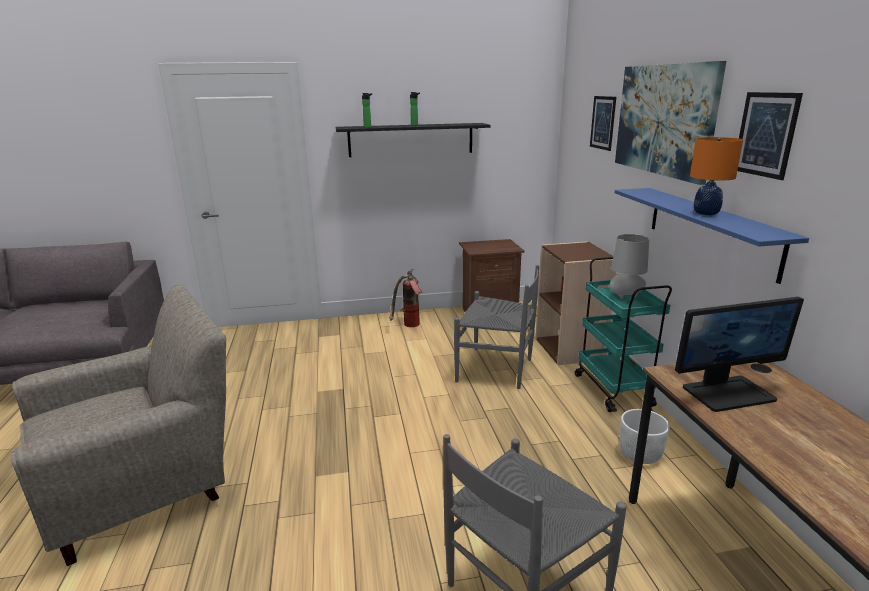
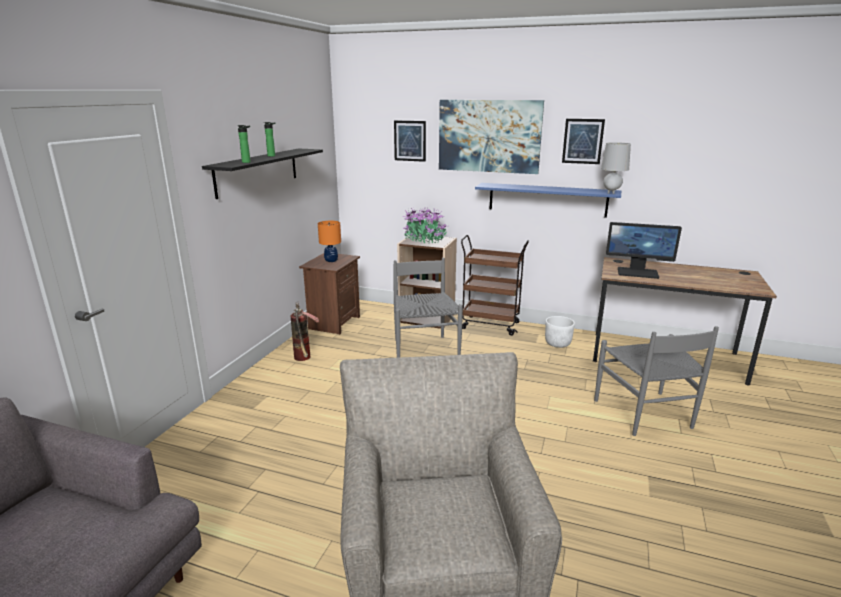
camera: 60 degrees left, 0 degrees up
(495, 369) = (424, 349): grey chair -> grey chair turned 60 degrees counterclockwise
(575, 250) = (424, 240): none -> potted plant
(613, 390) = (491, 325): turquoise cart -> brown cart
(625, 297) = (491, 258): grey table lamp -> grey table lamp (611, 192)
(706, 213) = (560, 189): orange table lamp -> orange table lamp (331, 261)
(727, 392) = (638, 272): monitor -> monitor turned 90 degrees clockwise

